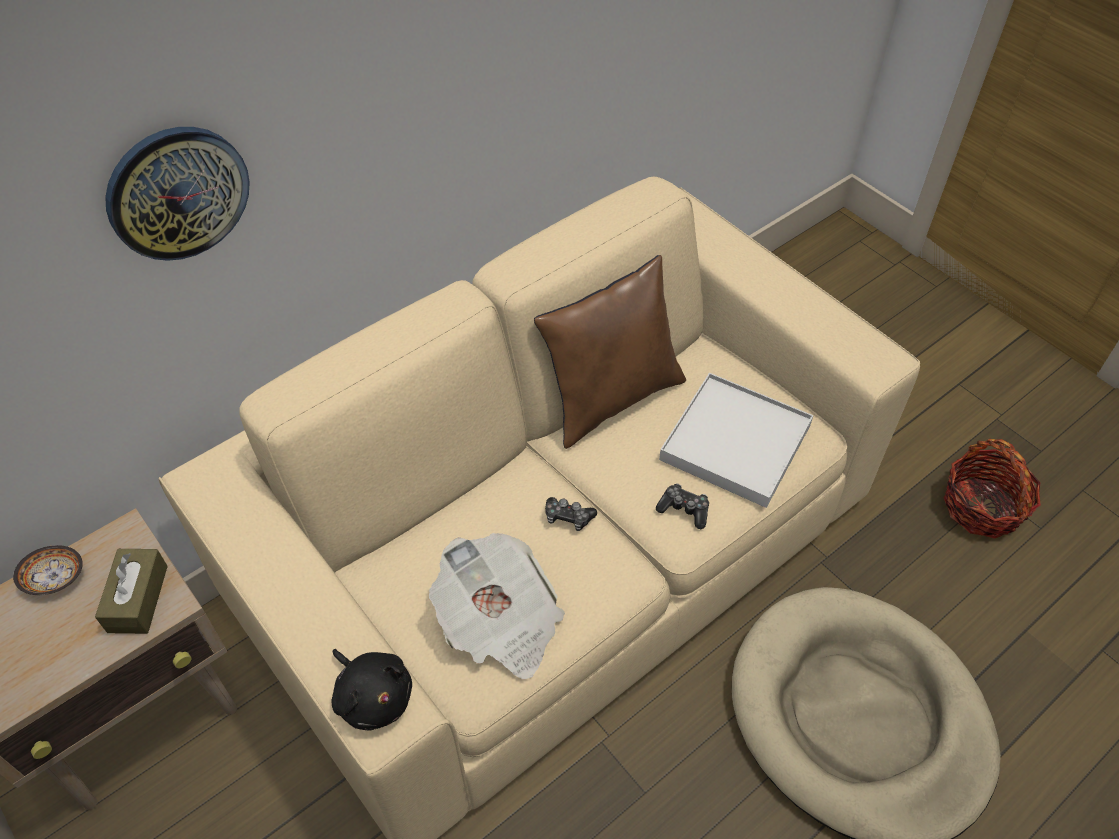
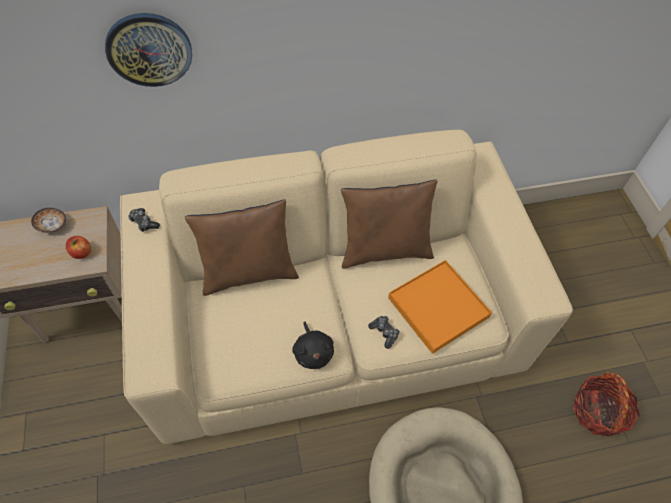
camera: 25 degrees right, 5 degrees up
(138, 598) = (81, 253): brown tissue box -> apple
(373, 696) = (150, 357): black plush toy -> black plush toy (313, 352)
(429, 516) = (249, 273): none -> brown pillow
(500, 622) = (249, 348): newspaper -> none
(568, 517) = (318, 307): game controller -> game controller (144, 223)
(735, 443) = (438, 308): white tray -> orange tray

